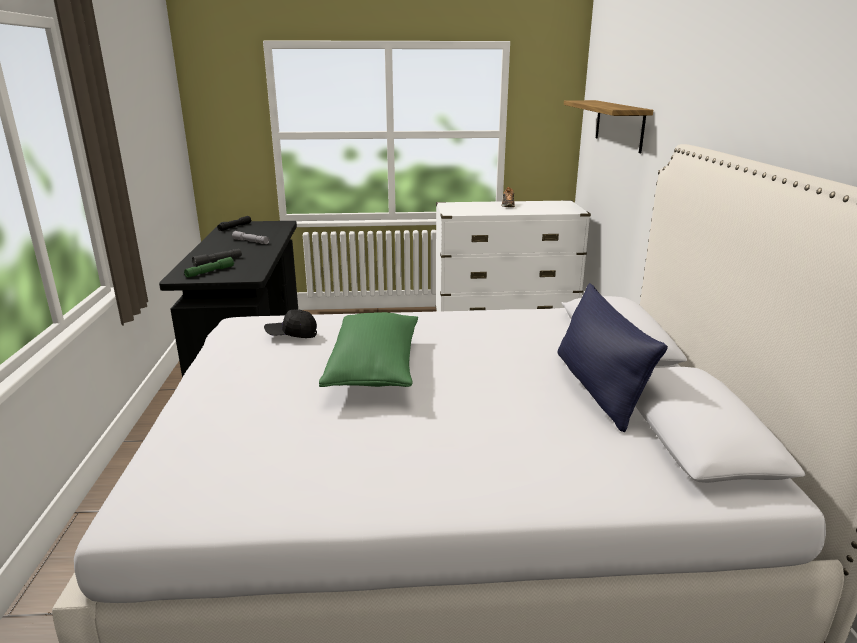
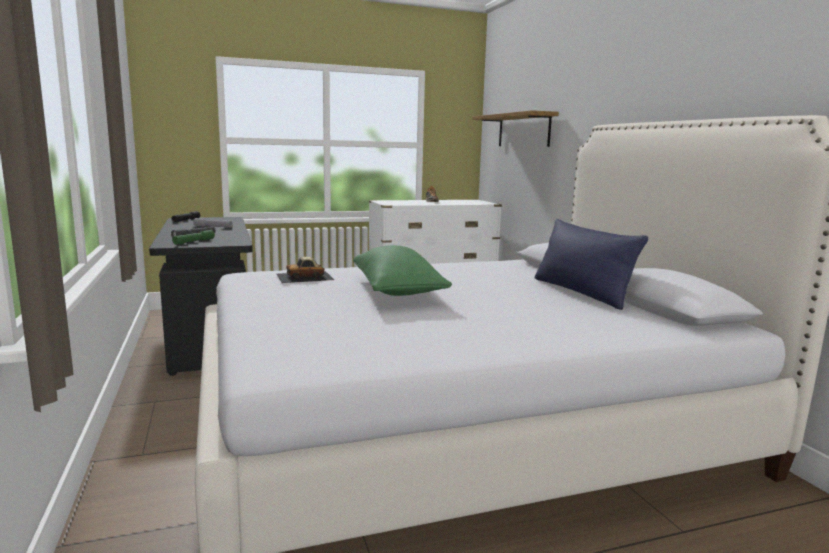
camera: 15 degrees left, 10 degrees down
(291, 335) = (305, 276): black cap -> toy car

